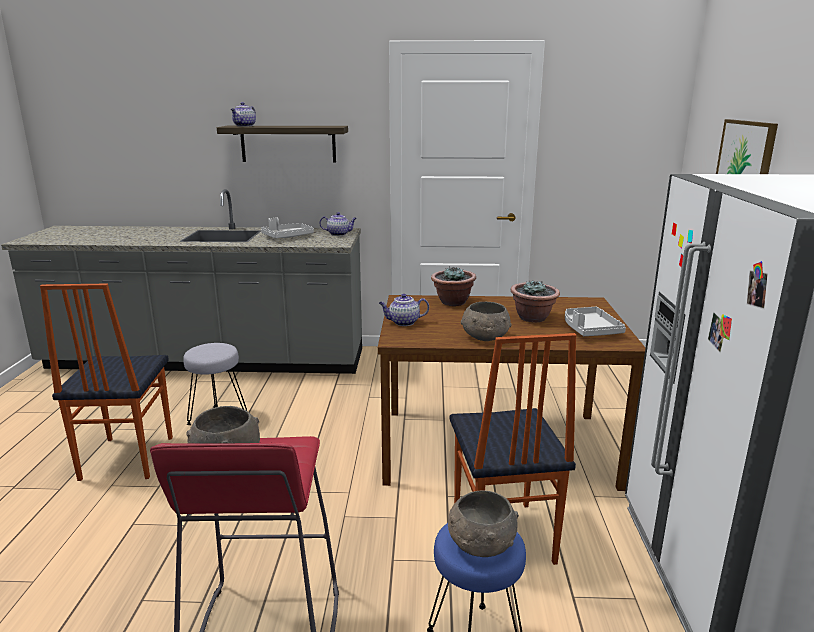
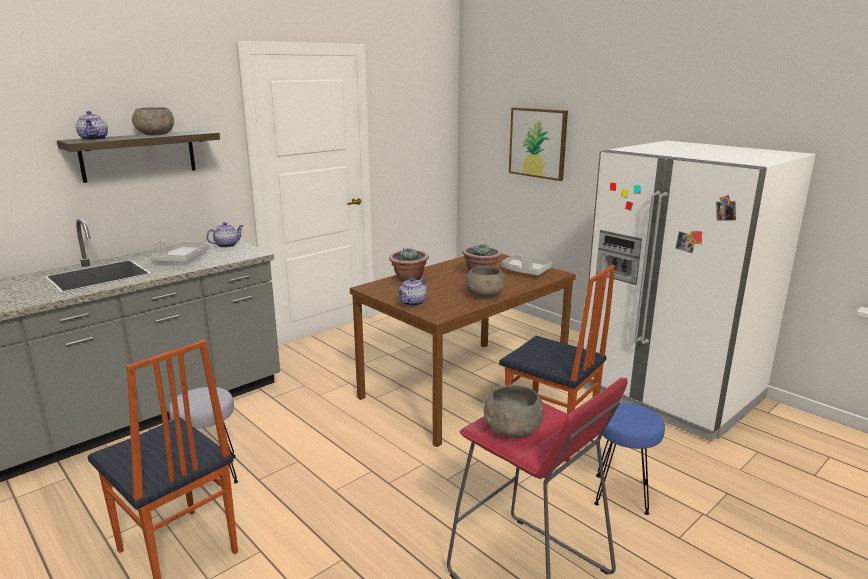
camera: 45 degrees left, 0 degrees up
(480, 545) = (637, 418): grey bowl -> grey bowl (155, 135)

